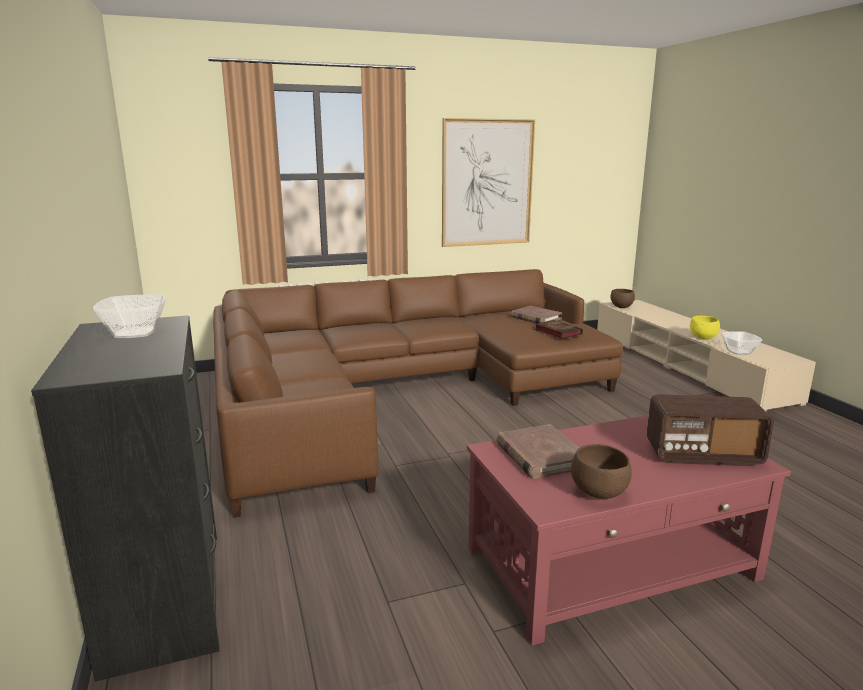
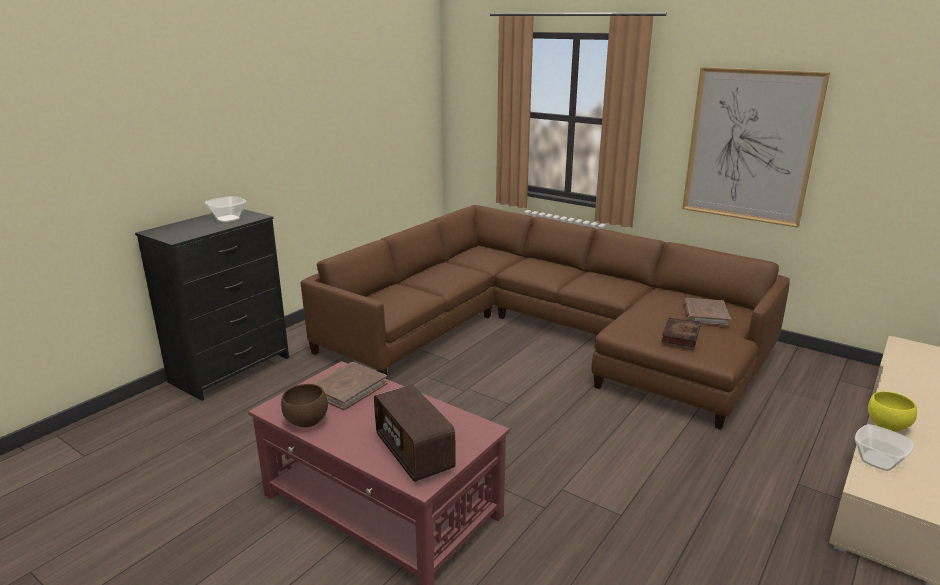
camera: 55 degrees right, 5 degrees up
(621, 307) = (902, 351): brown bowl -> none

